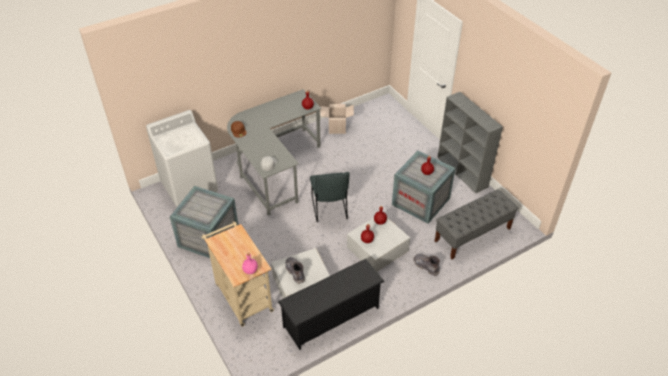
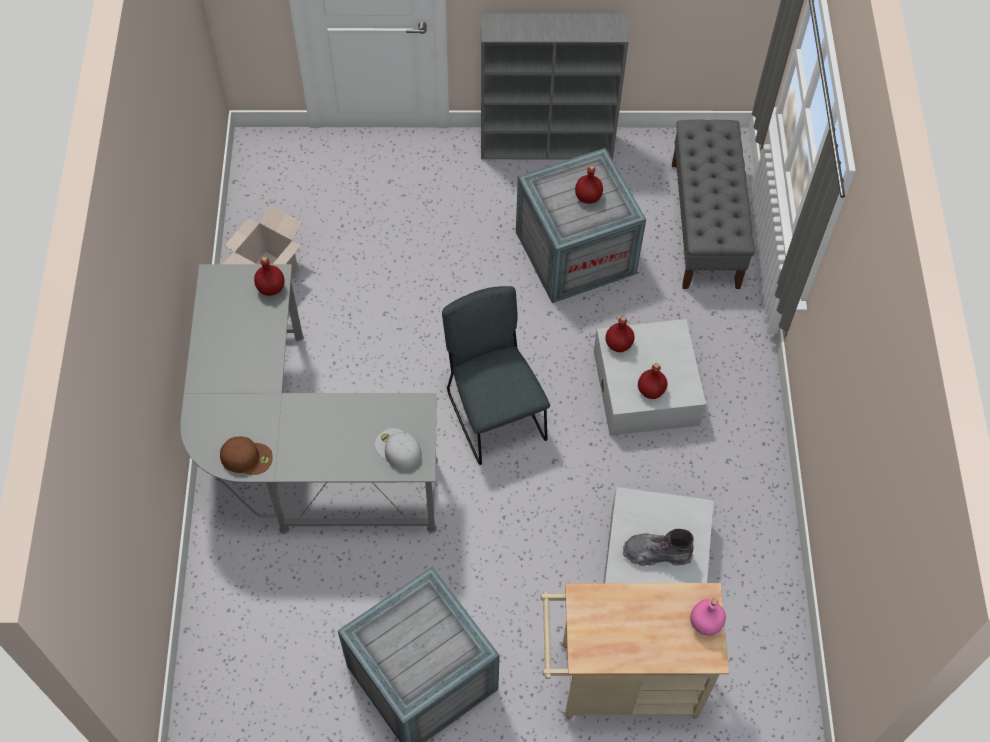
camera: 60 degrees left, 15 degrees up
(190, 187) = (239, 651): white washing machine -> none
(329, 209) = (494, 412): grey chair -> grey chair turned 135 degrees counterclockwise
(331, 317) = (759, 548): black shoe rack -> none
(426, 266) = (732, 336): grey boot -> none

